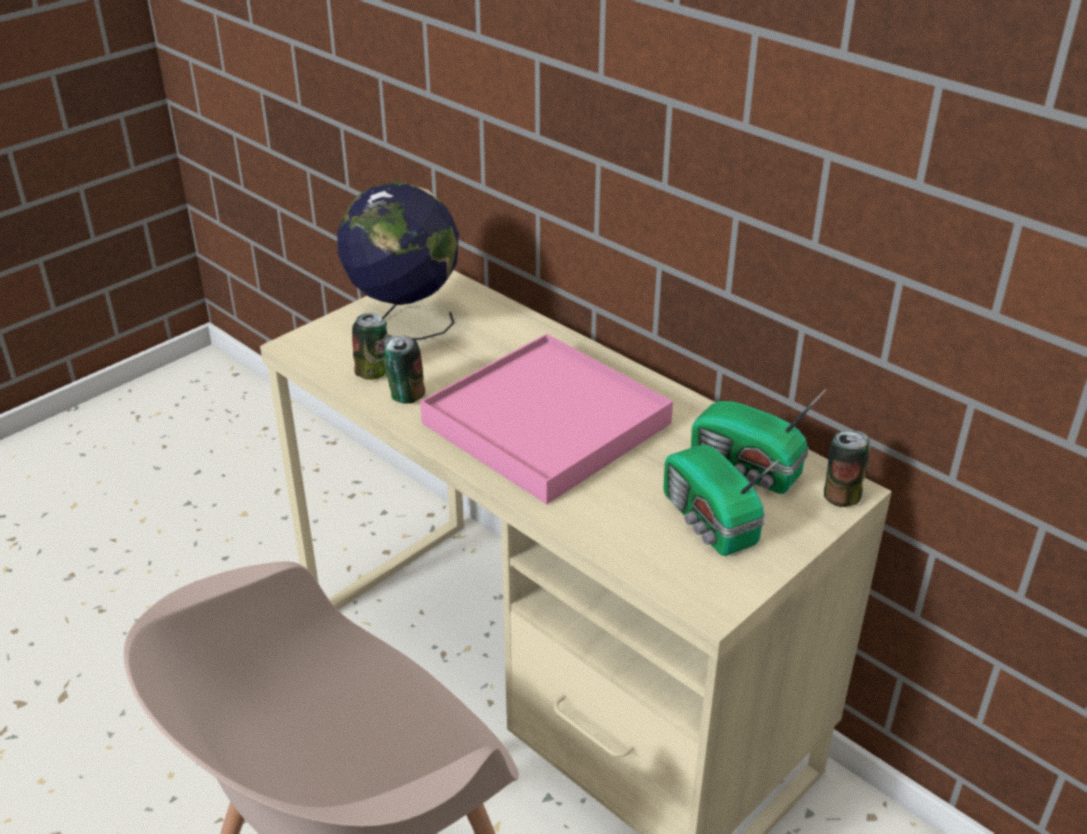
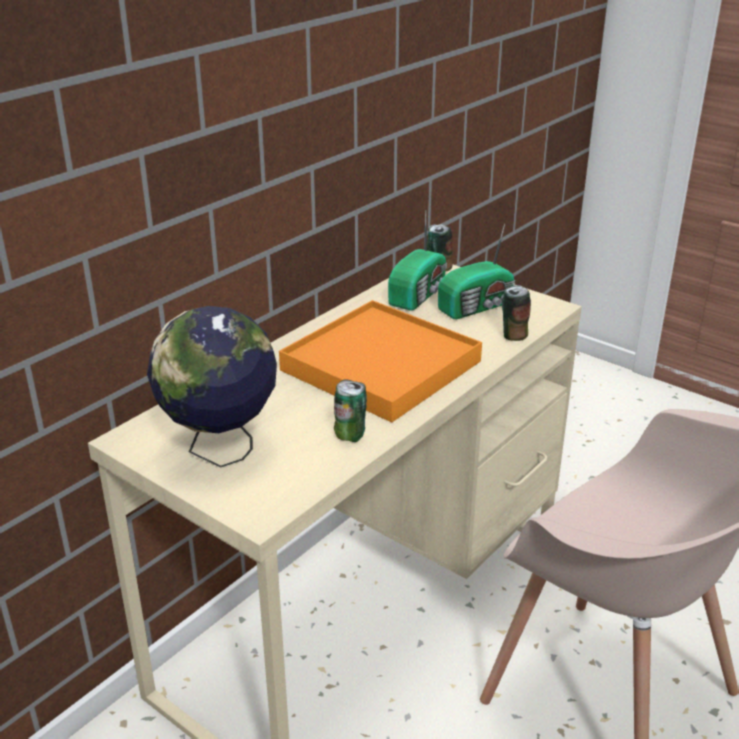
camera: 95 degrees left, 5 degrees down
(374, 372) = (312, 458): can -> can (513, 335)
(545, 423) = (381, 366): pink tray -> orange tray

